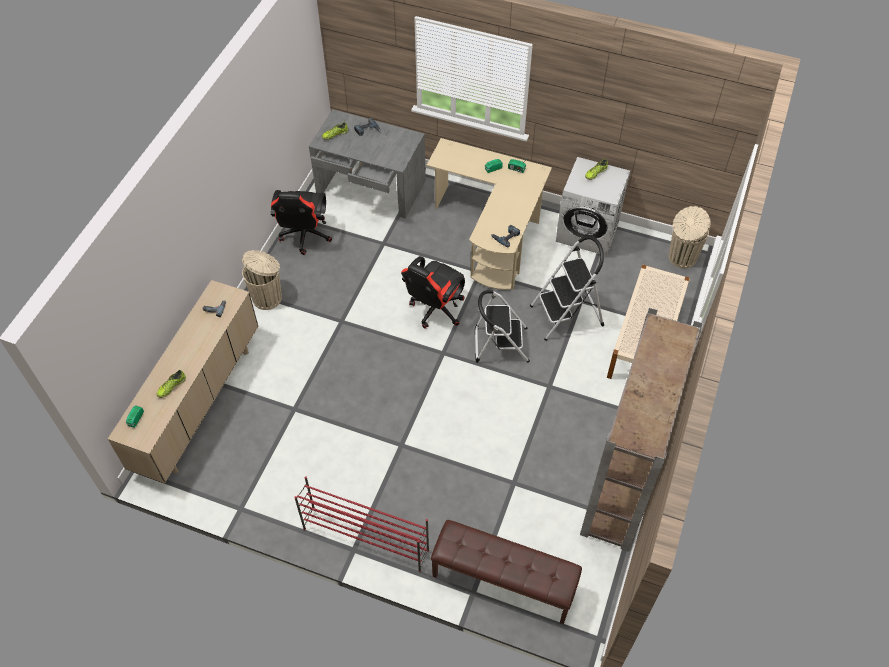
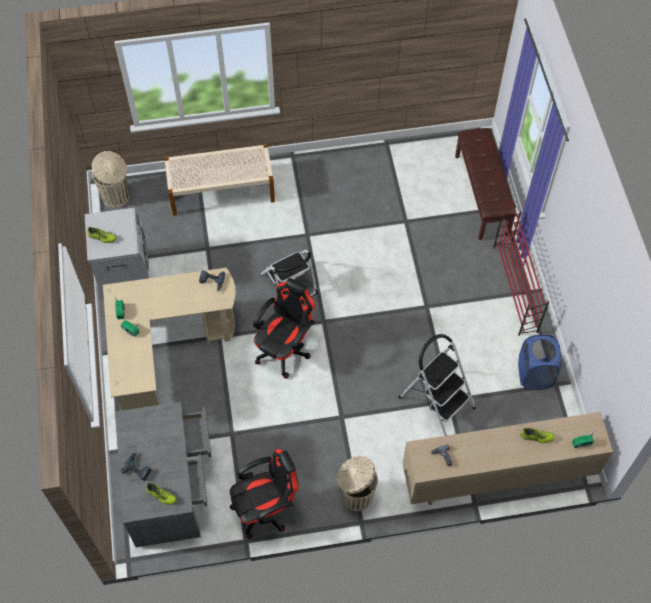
camera: 120 degrees left, 5 degrees up
(264, 496) = (534, 374): none -> blue laundry basket
(434, 311) = (285, 349): black office chair -> black office chair turned 60 degrees counterclockwise
(569, 316) = (228, 250): step ladder -> step ladder (435, 401)
(622, 480) = (357, 160): brown bookcase -> none

